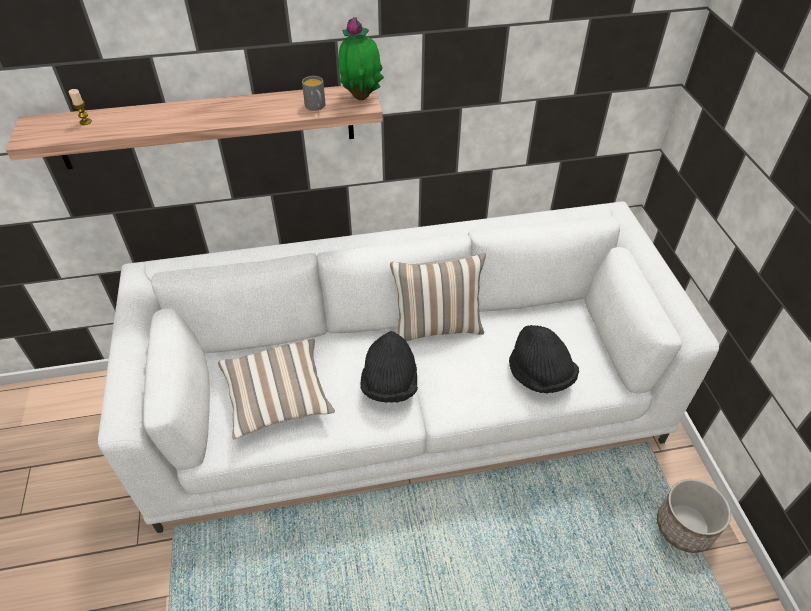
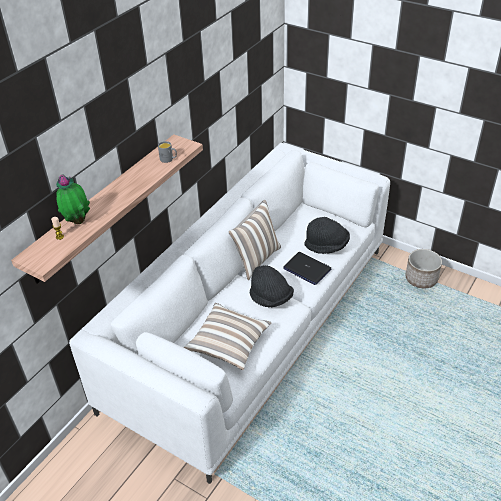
camera: 45 degrees left, 5 degrees down
(361, 96) = (180, 143): potted plant -> potted plant (77, 221)
(476, 384) = (306, 269): none -> laptop

